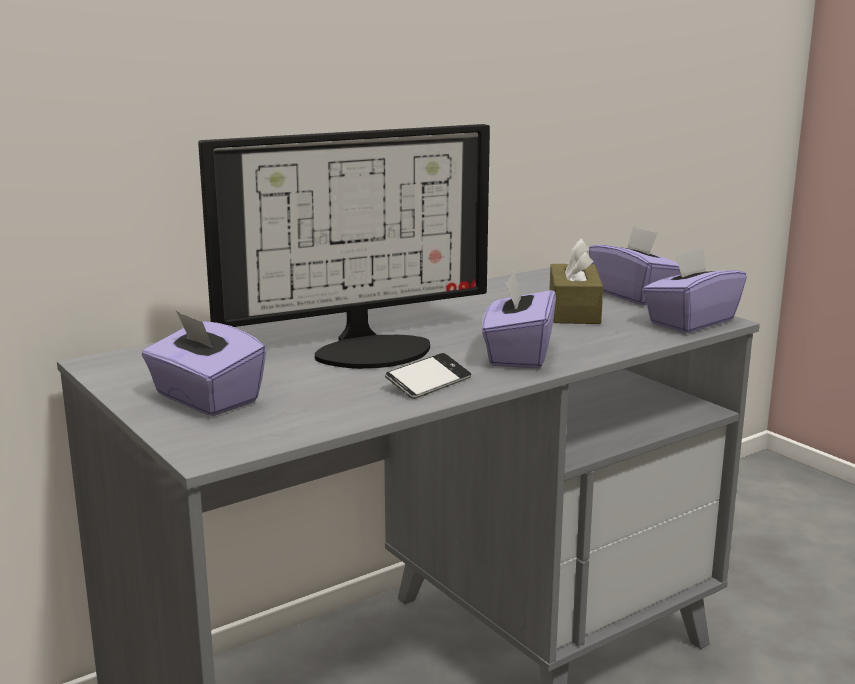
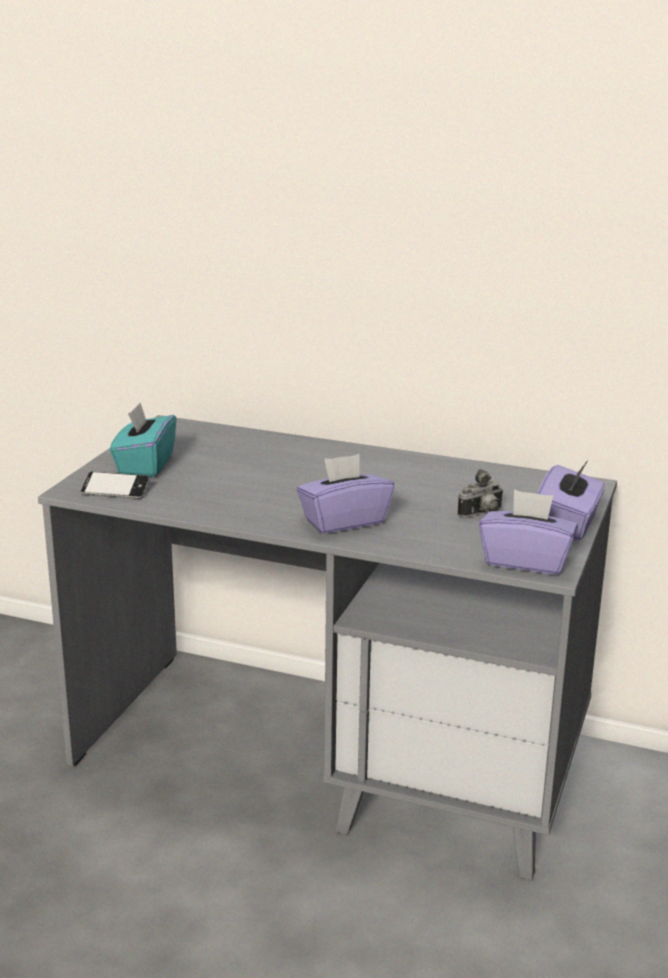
camera: 55 degrees right, 5 degrees up
(205, 399) = (144, 465): purple tissue box -> turquoise tissue box
(370, 348) = (291, 477): monitor -> none
(428, 383) = (248, 510): phone -> phone (115, 491)
(574, 311) = (482, 514): brown tissue box -> camera

